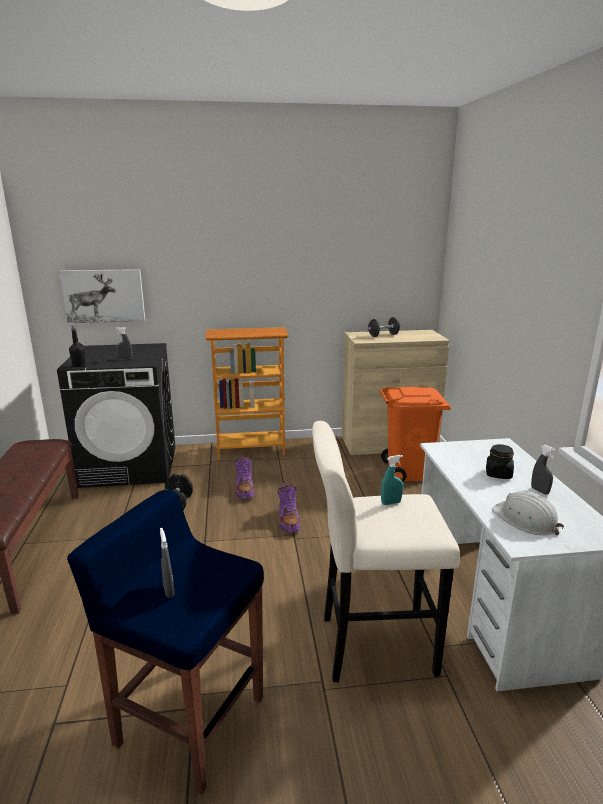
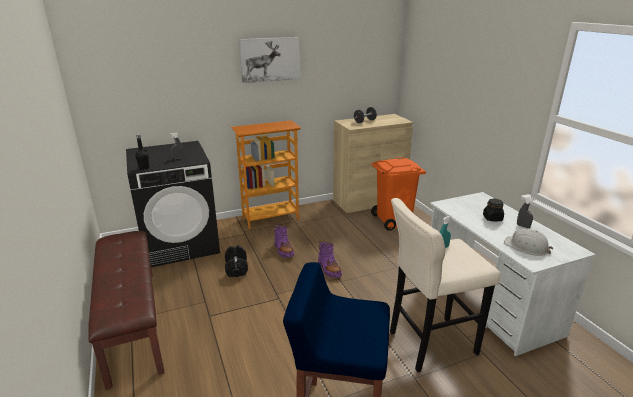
camera: 15 degrees left, 5 degrees up
(104, 296) = (143, 105): picture -> picture (270, 59)
(168, 590) = (343, 331): grey spray bottle -> none

